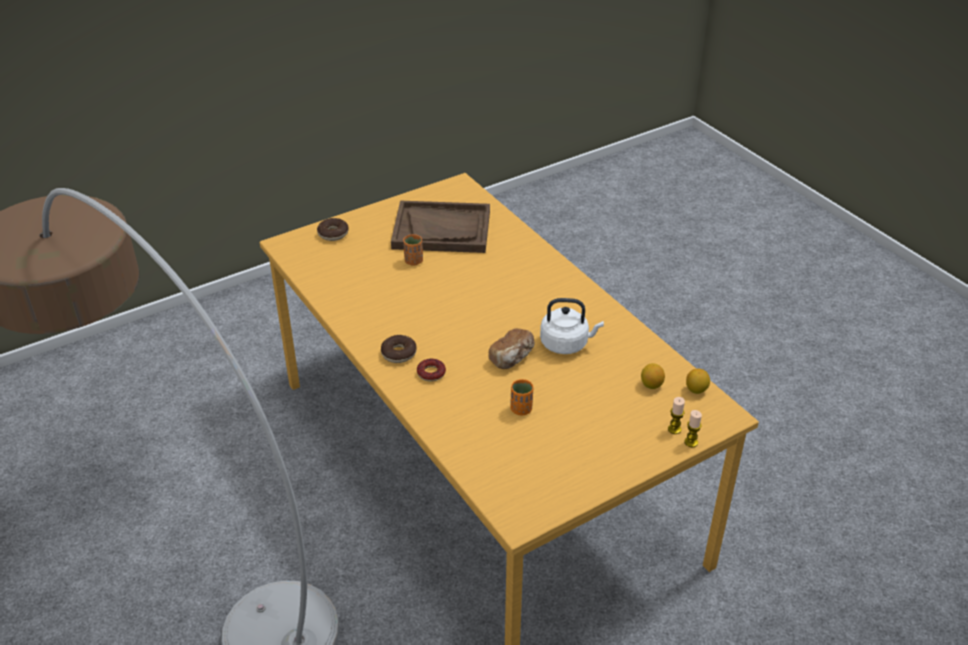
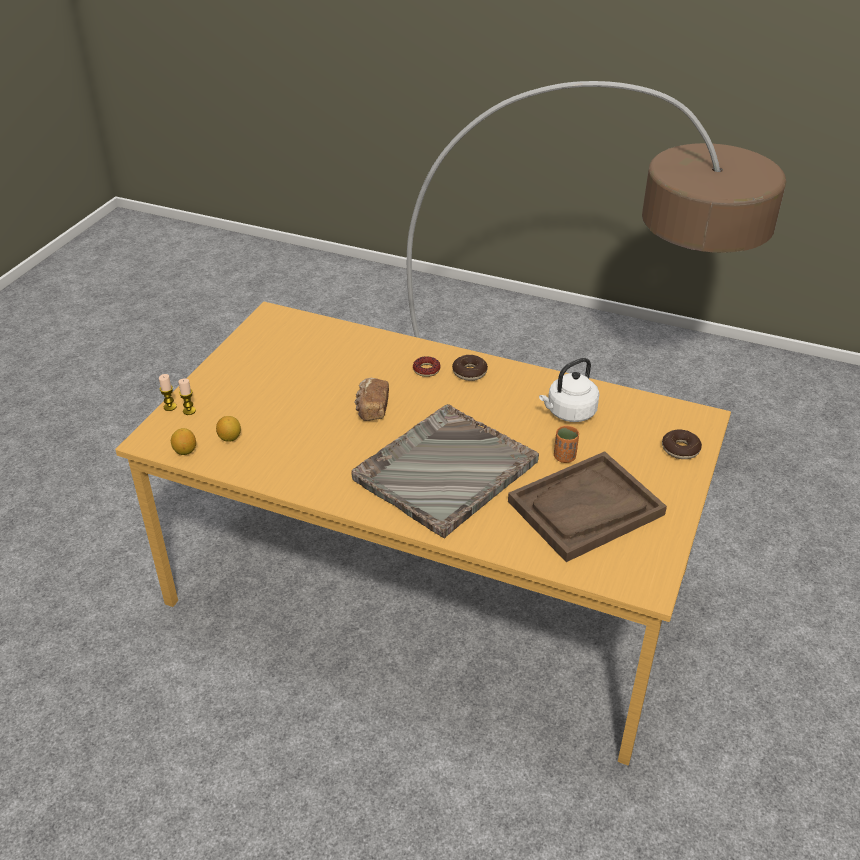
camera: 145 degrees right, 0 degrees up
(506, 287) = (444, 471): none -> grey tray
(521, 409) = (328, 374): orange cup -> none
(566, 344) = (334, 441): white kettle -> white kettle (569, 413)

